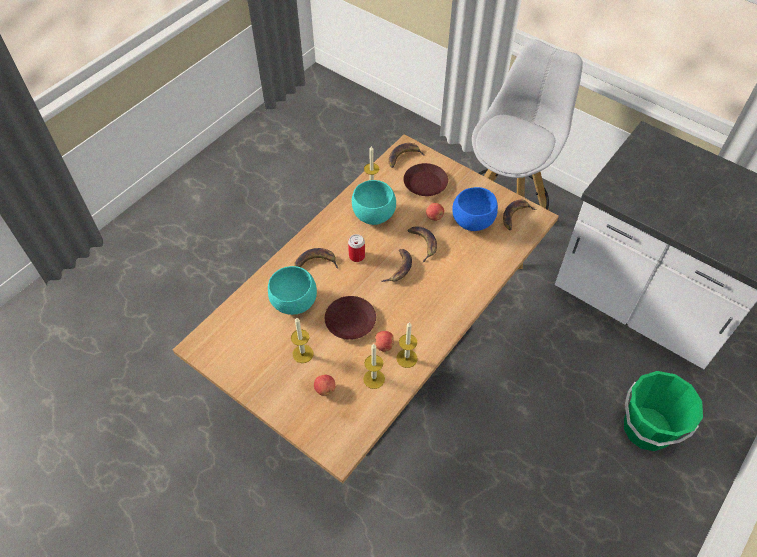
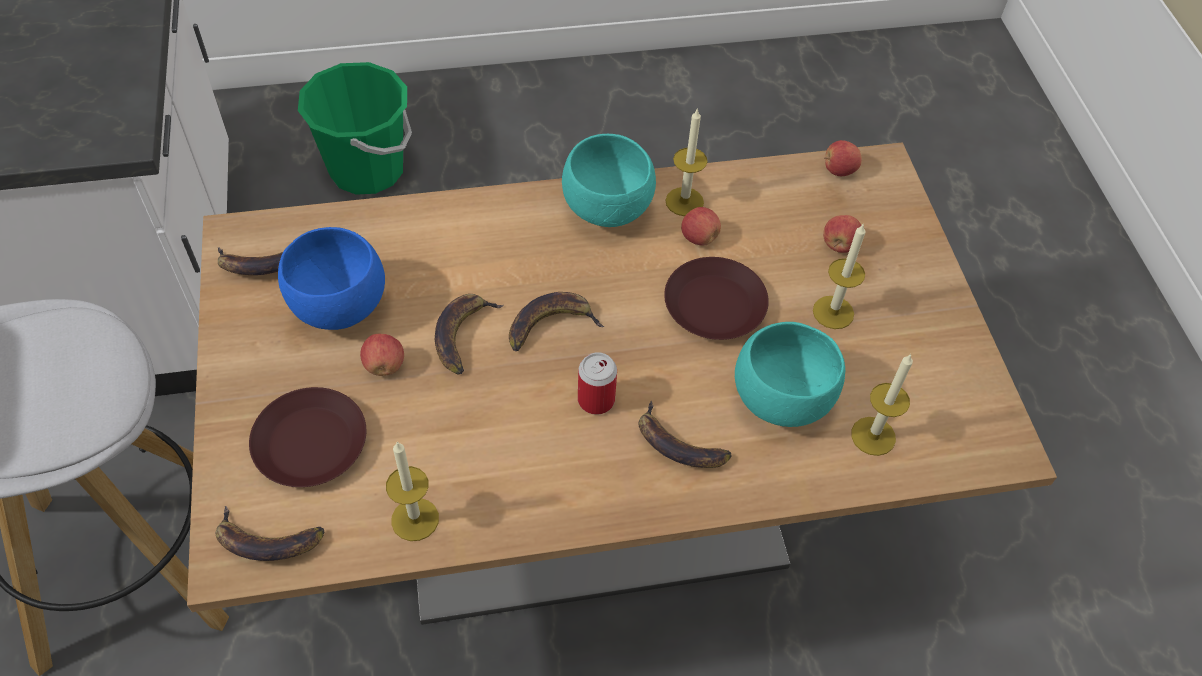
camera: 140 degrees left, 0 degrees up
(358, 433) = (839, 170): none -> apple
(373, 216) = (484, 453): turquoise bowl -> turquoise bowl (609, 209)
(374, 379) = (757, 210): candle -> candle (873, 436)

